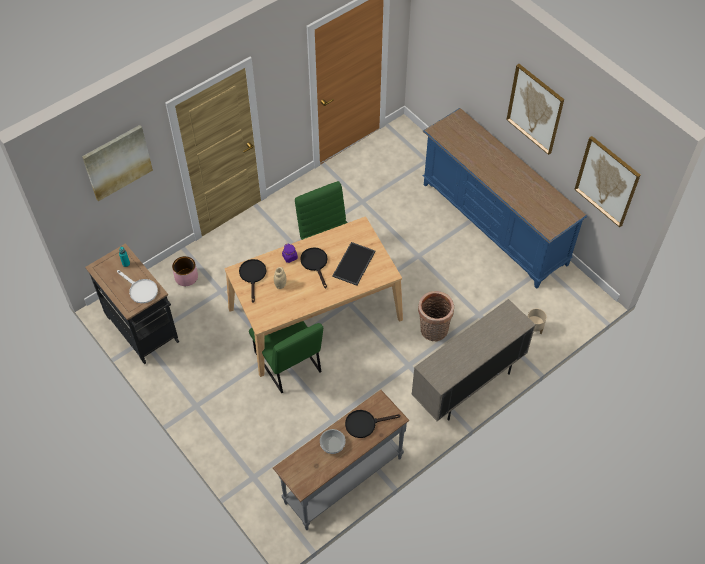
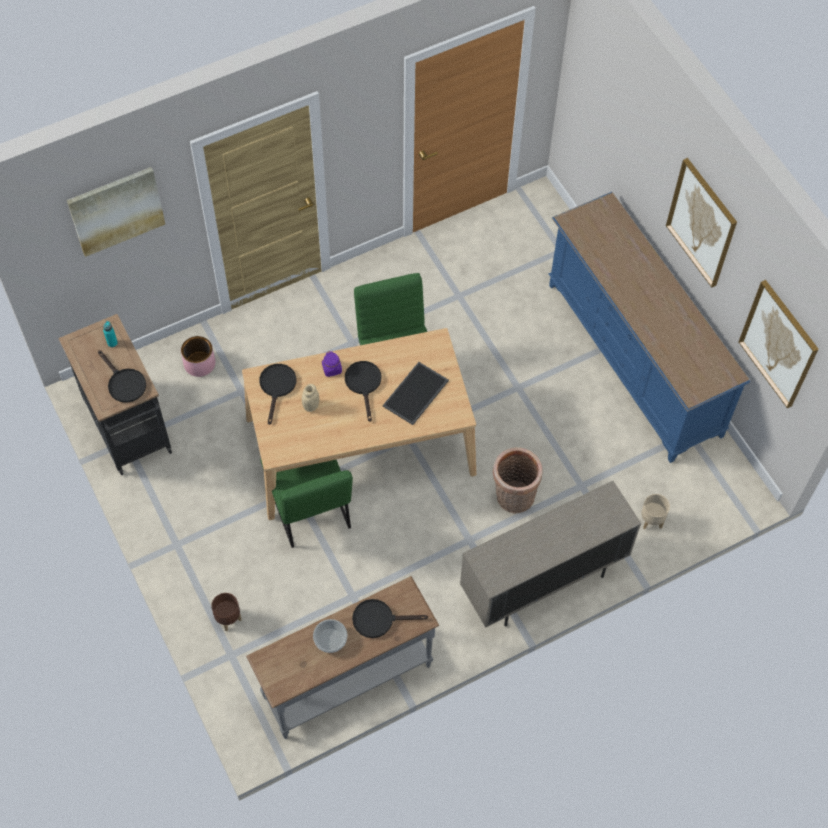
camera: 10 degrees right, 5 degrees up
(140, 290) = (124, 383): white frying pan -> black frying pan
(245, 452) = (228, 619): none -> brown planter

